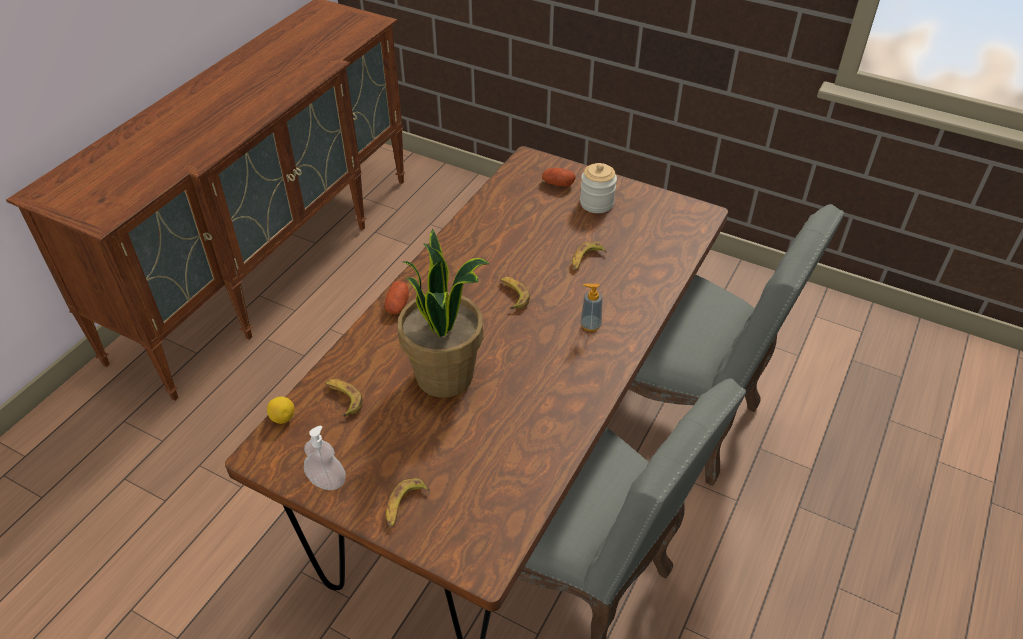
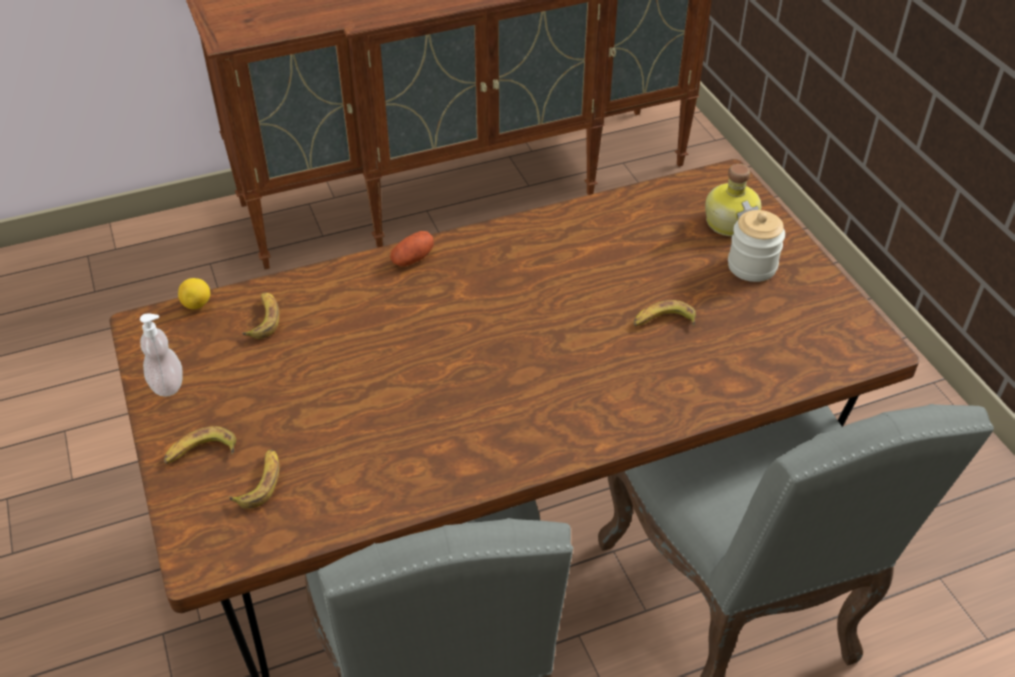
camera: 40 degrees right, 0 degrees up
(446, 376) = (376, 355): potted plant -> none
(513, 295) = (537, 314): banana -> banana (260, 482)
(558, 184) = (730, 221): potato -> bottle
(590, 325) = (583, 394): soap dispenser -> none

